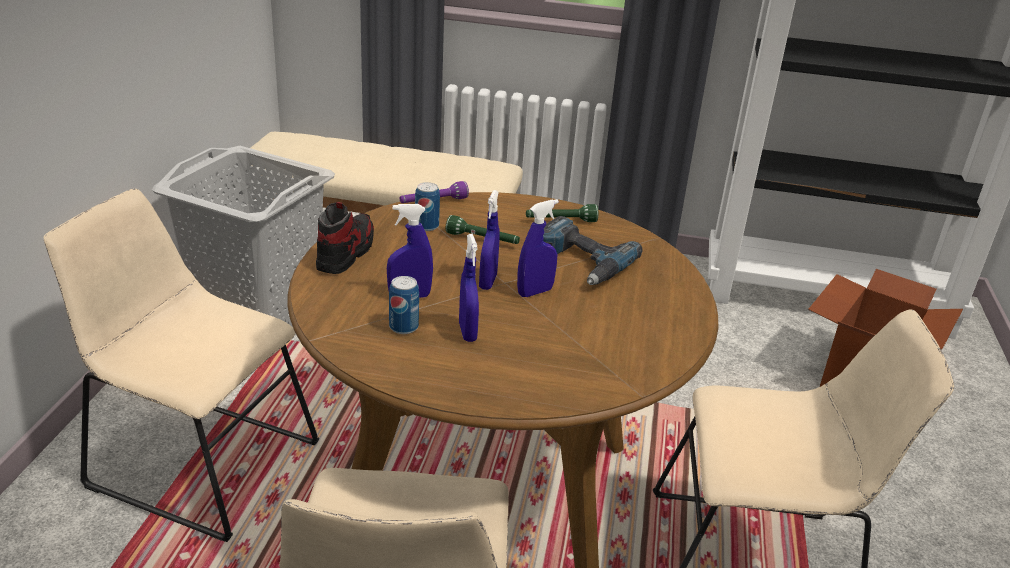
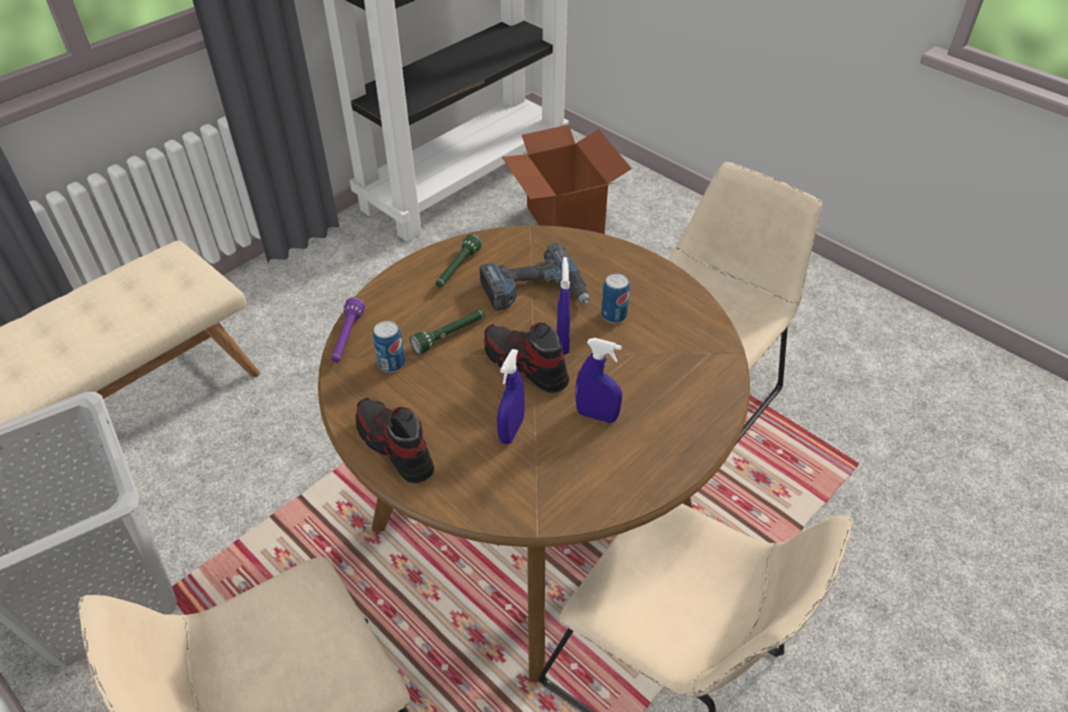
camera: 55 degrees left, 15 degrees up
(403, 327) = (561, 456): can -> can (613, 315)
(488, 282) = (525, 365): blue spray bottle -> shoe

